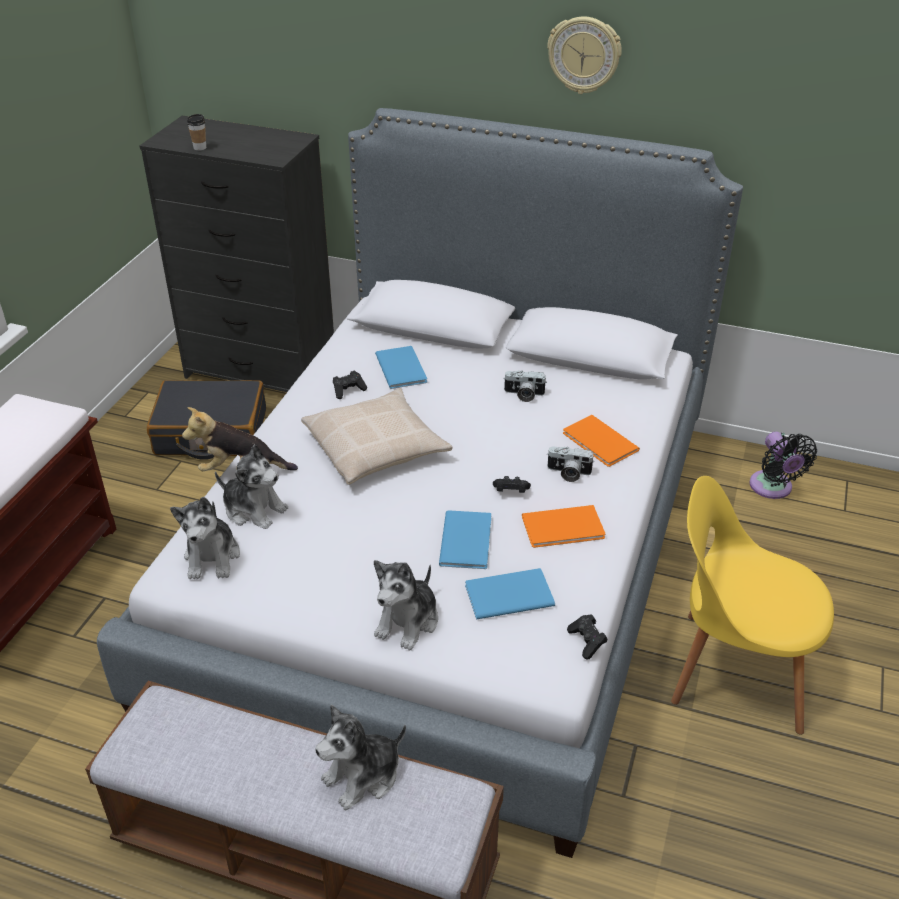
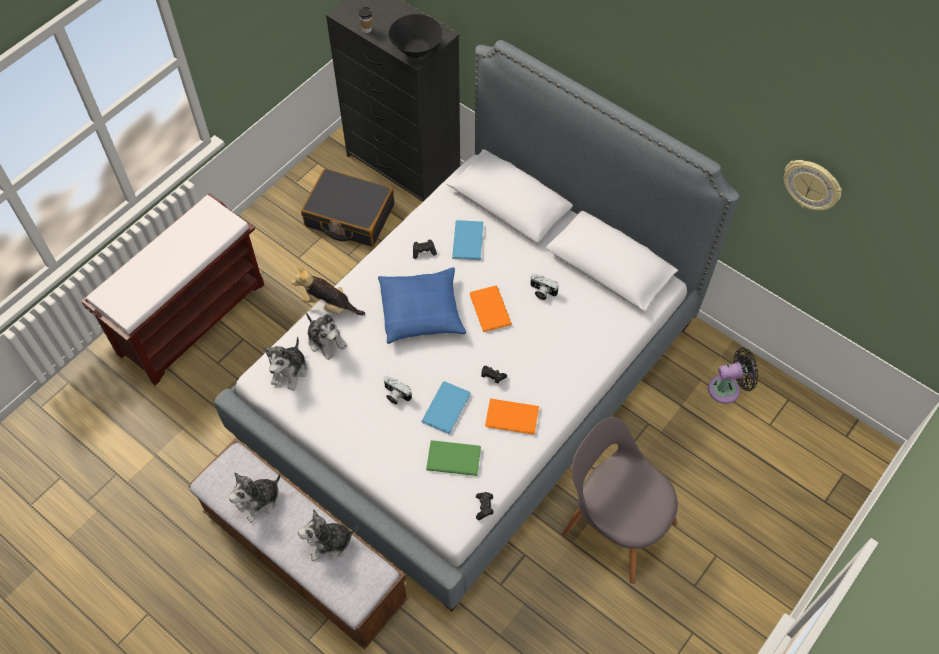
camera: 20 degrees right, 20 degrees up
(272, 152) = (416, 49): none -> black bowl
(376, 447) = (421, 311): beige pillow -> blue pillow
(408, 622) = (386, 458): plush toy -> plush toy (259, 501)
(506, 594) = (452, 457): blue book -> green book
(568, 473) = (537, 373): camera -> camera (395, 395)
(584, 55) = (645, 64): wall clock -> wall clock (812, 185)
(600, 443) = (572, 353): orange book -> orange book (489, 310)
(734, 670) = (615, 524): yellow chair -> grey chair
(772, 488) = (727, 389): black fan -> black fan turned 105 degrees counterclockwise

